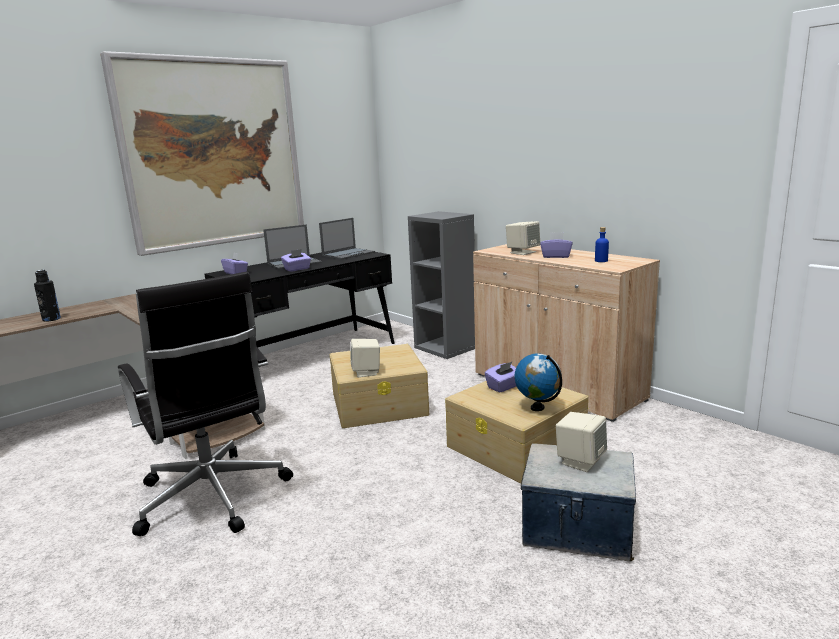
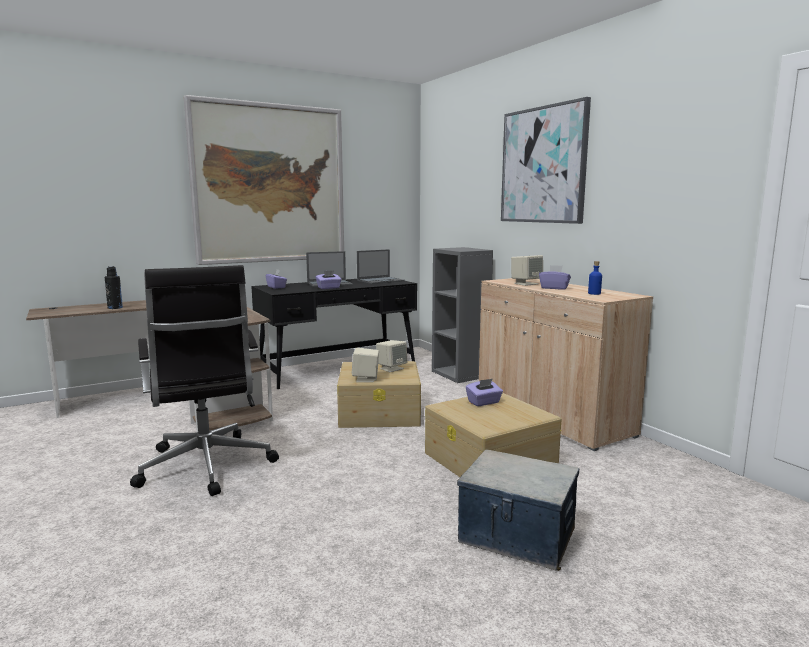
camera: 10 degrees right, 5 degrees down
(528, 122) = (543, 165): none -> picture
(537, 408) = (506, 422): globe -> none
(580, 461) = (523, 468): beige speaker -> beige speaker (391, 368)

